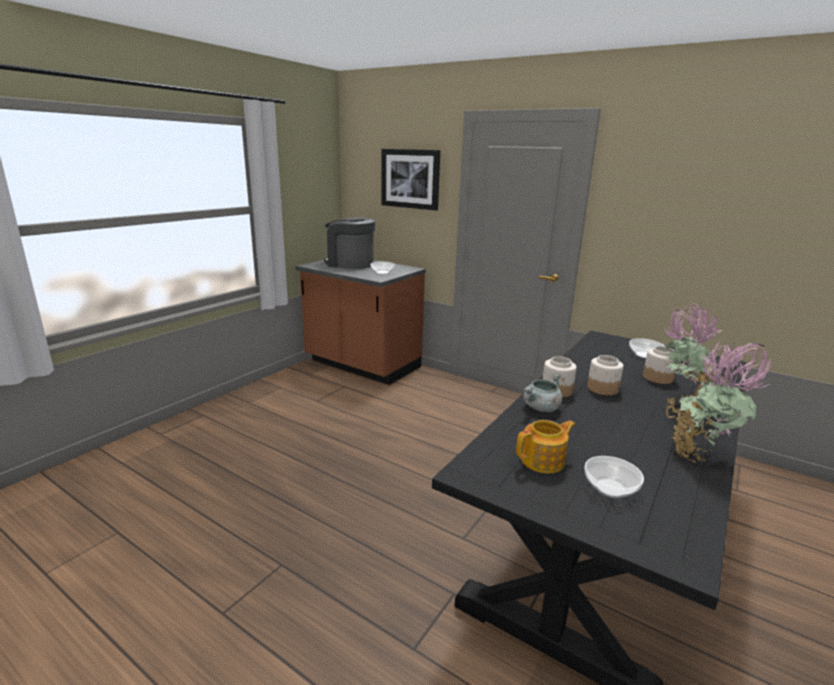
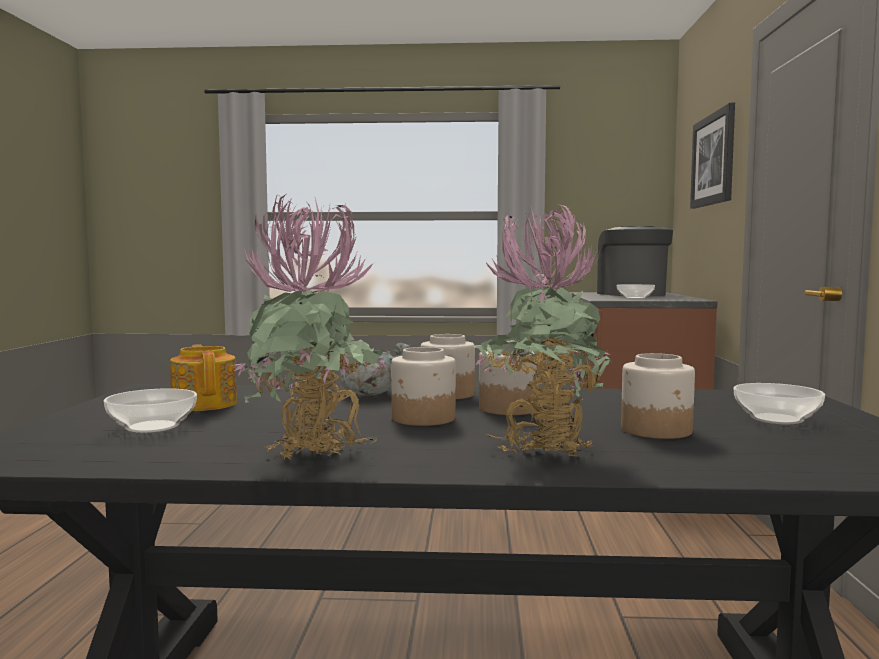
camera: 60 degrees right, 15 degrees down
(543, 461) = (205, 404): teapot -> teapot turned 150 degrees counterclockwise
(617, 411) = (423, 418): none -> jar

